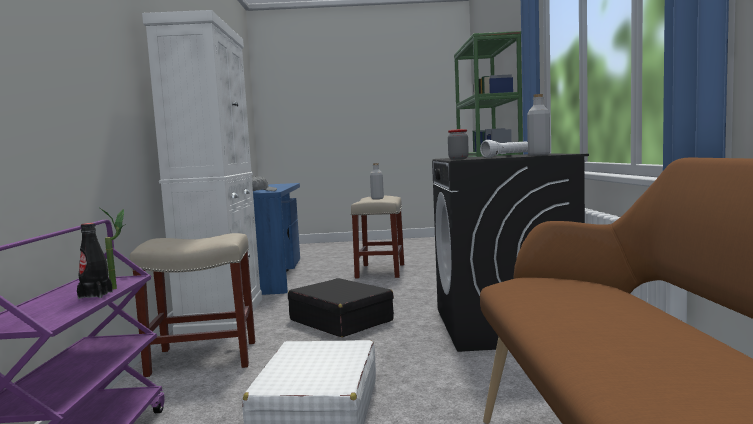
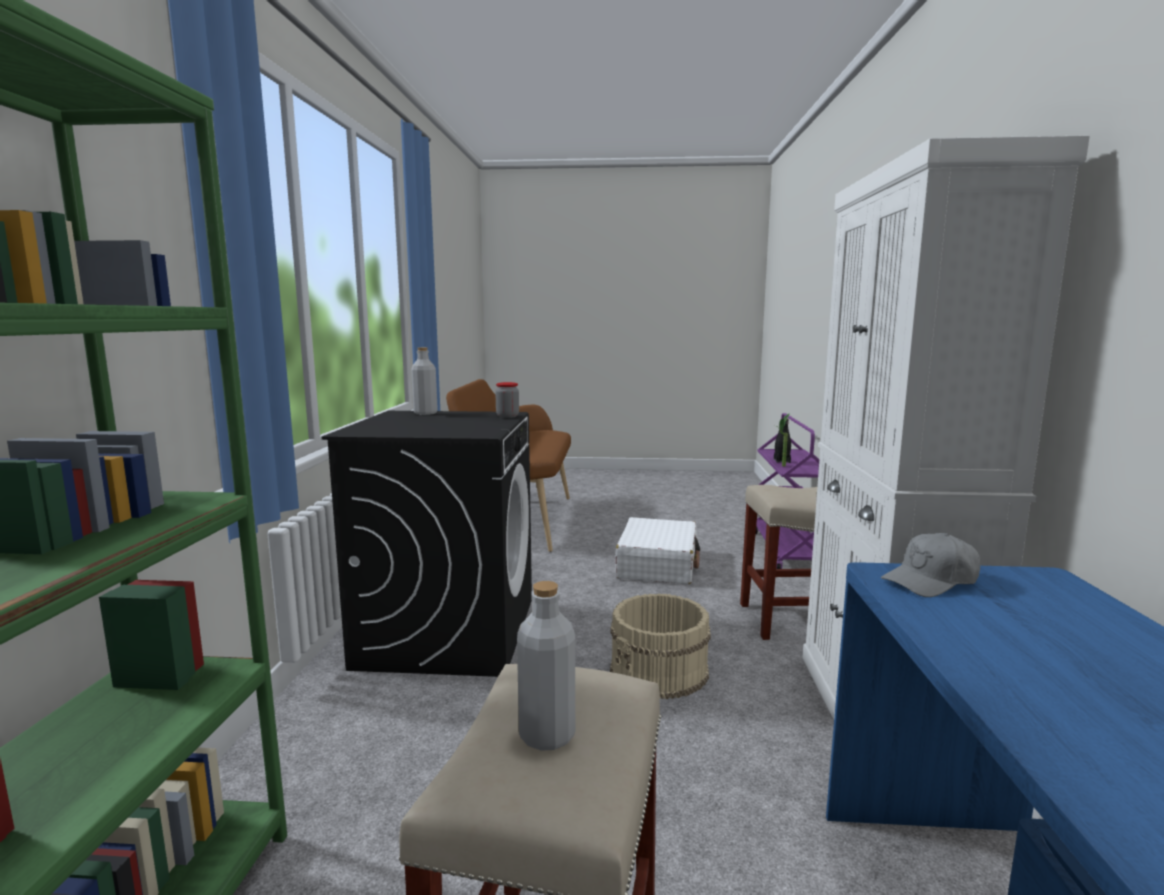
camera: 175 degrees left, 5 degrees up
(341, 320) = (659, 671): black suitcase -> beige bucket
(506, 156) = (450, 416): white flashlight -> none

